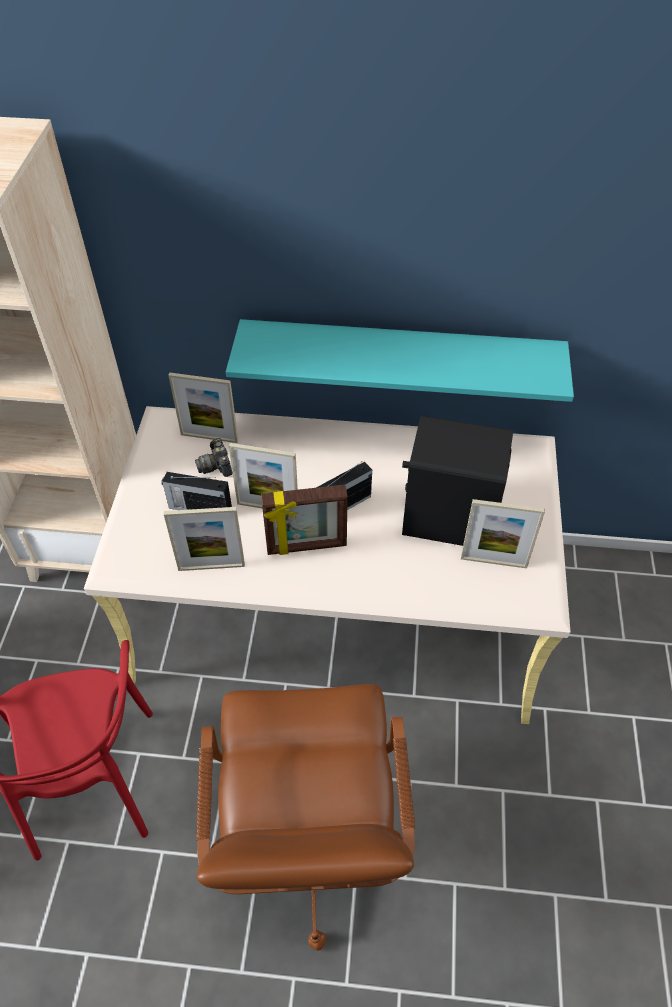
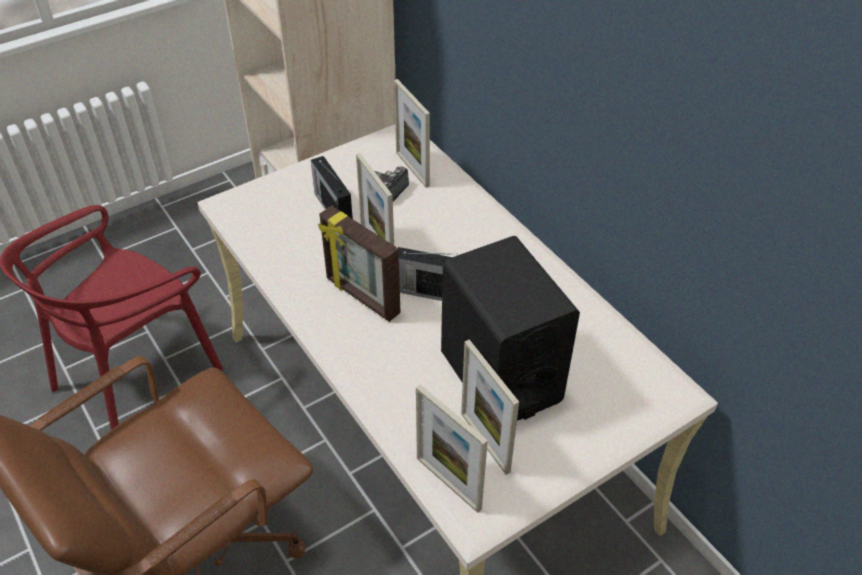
camera: 50 degrees right, 5 degrees down
(211, 567) = (281, 253): picture frame -> picture frame (448, 483)
(399, 354) = (596, 189): turquoise shelf -> none

